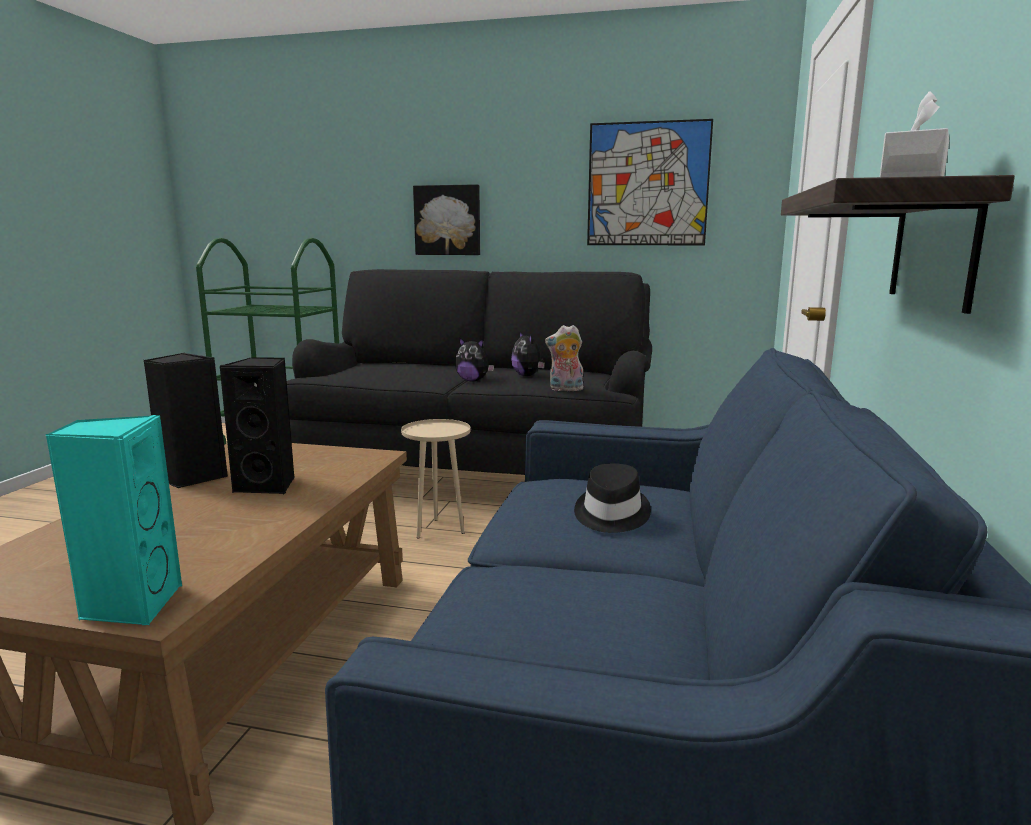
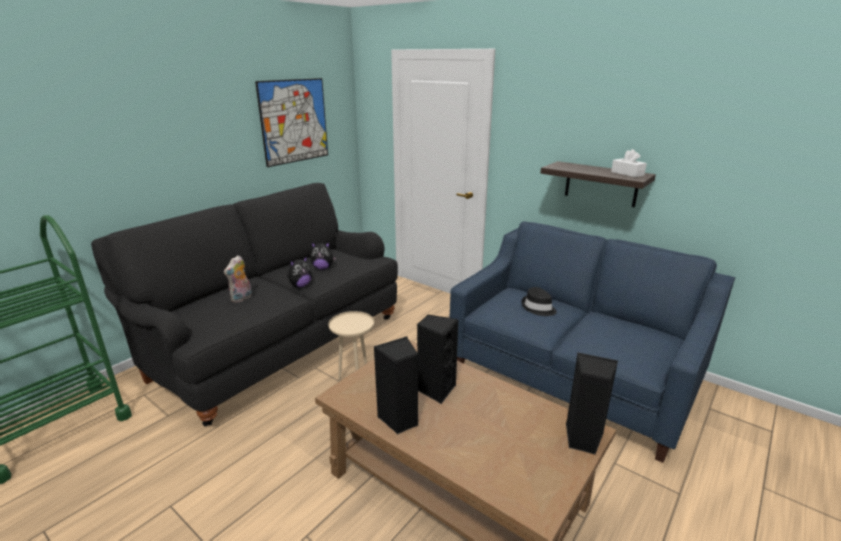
camera: 65 degrees left, 10 degrees up
(131, 605) = (582, 439): turquoise speaker -> black speaker
(448, 220) = (158, 167): picture -> none
(565, 389) = (364, 267): plush toy -> plush toy (242, 298)

